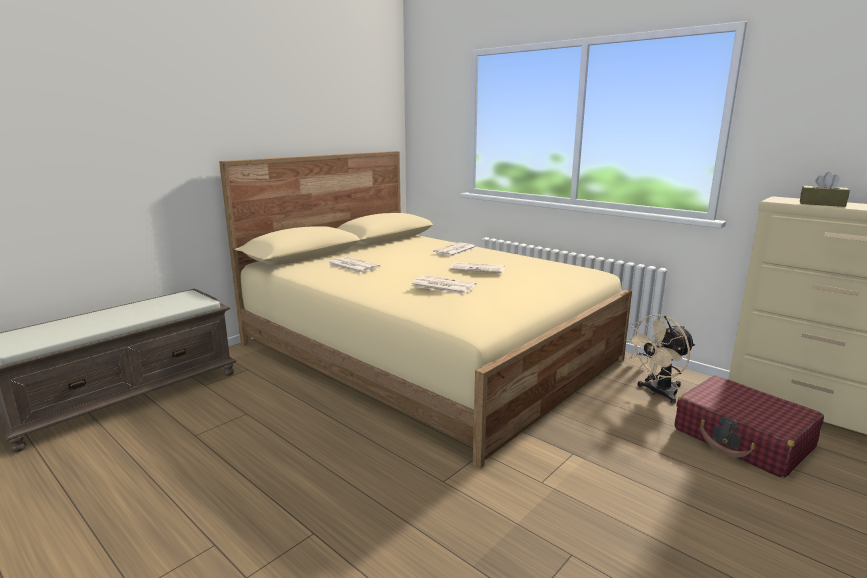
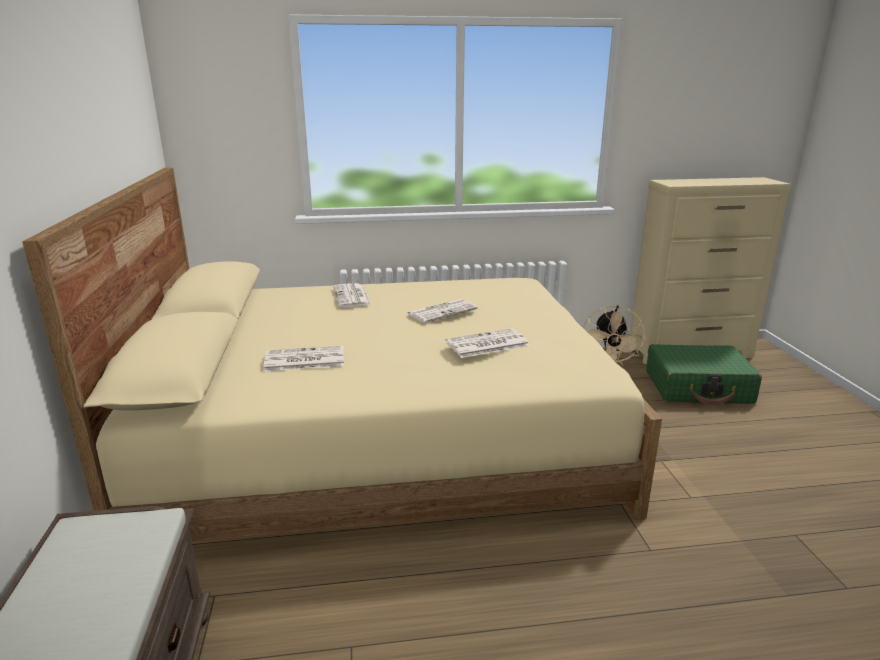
camera: 50 degrees left, 5 degrees up
(743, 439) = (698, 387): red suitcase -> green suitcase
(822, 204) = (702, 183): brown tissue box -> none

